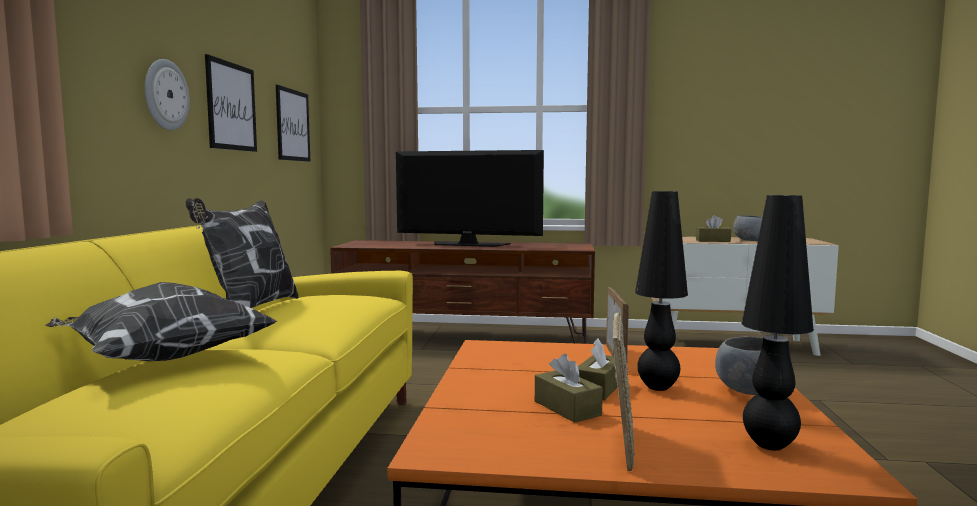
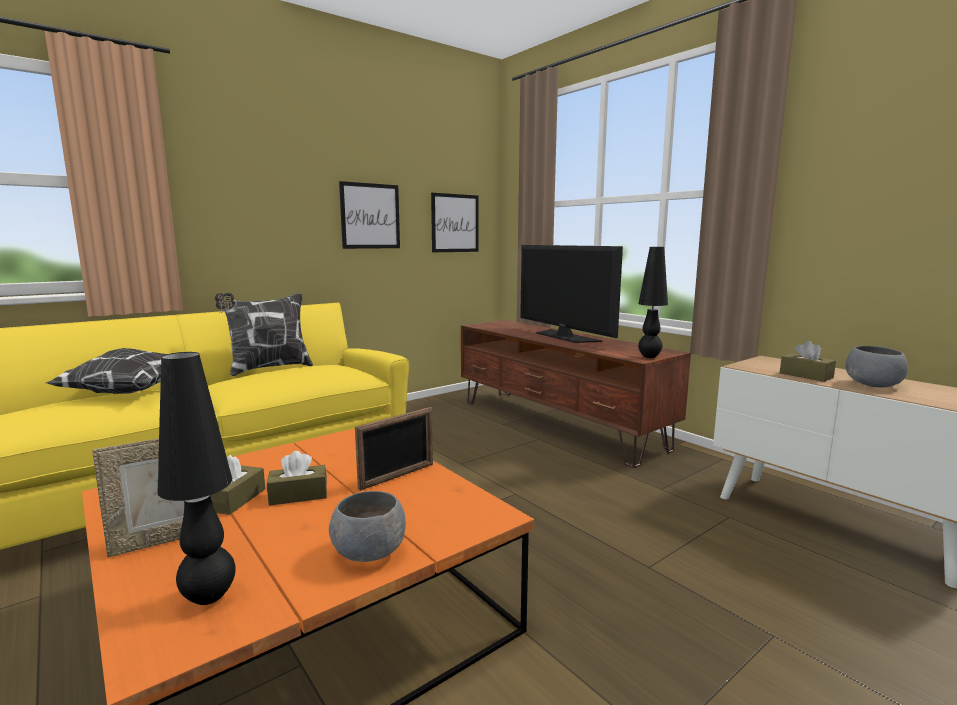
camera: 45 degrees right, 5 degrees up
(165, 95) = (294, 215): wall clock -> none
(657, 387) = (328, 513): black table lamp -> black table lamp (649, 357)

